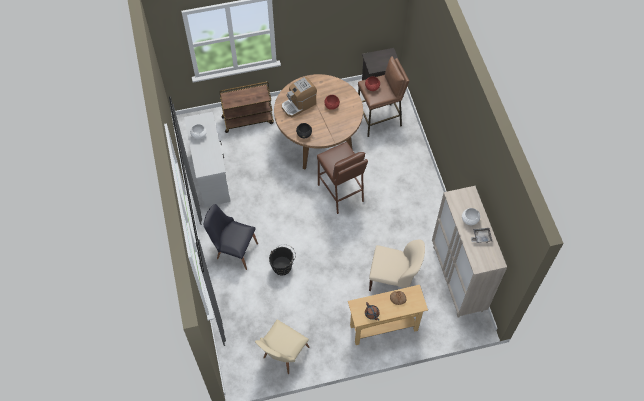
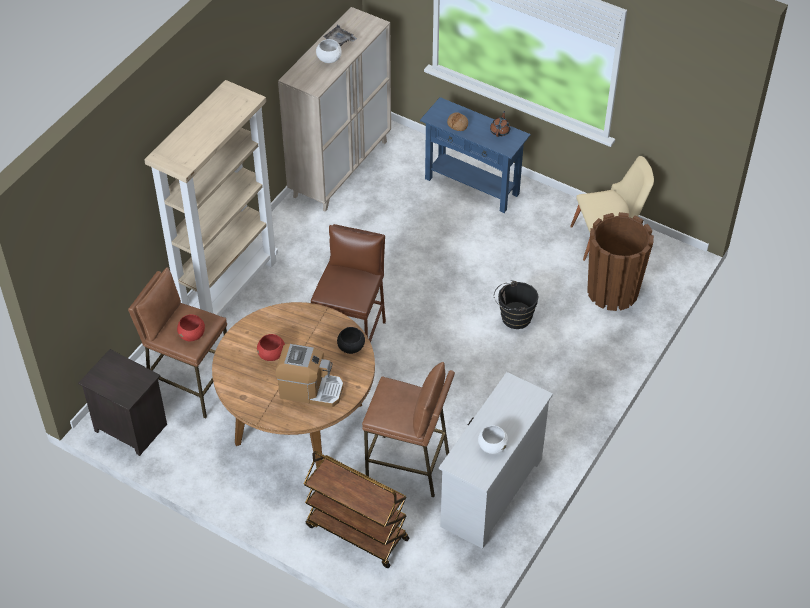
camera: 135 degrees left, 10 degrees down
(233, 249) = (555, 379): black chair -> none
(250, 323) = (612, 291): none -> brown planter
(255, 159) = (408, 467): none -> brown stool
(383, 327) = (472, 186): beige console table -> blue console table
(393, 280) = (407, 215): beige chair -> none
(421, 171) = (228, 289): none -> beige bookcase

